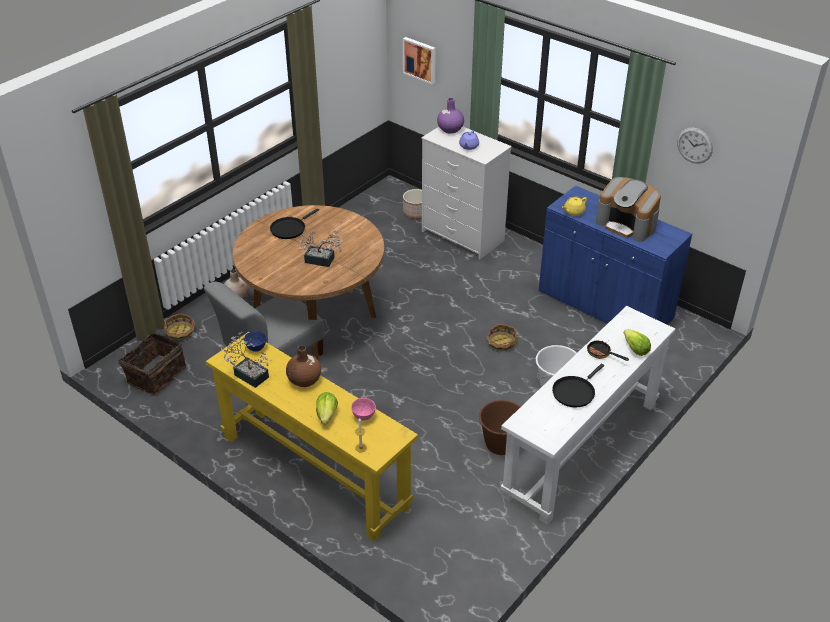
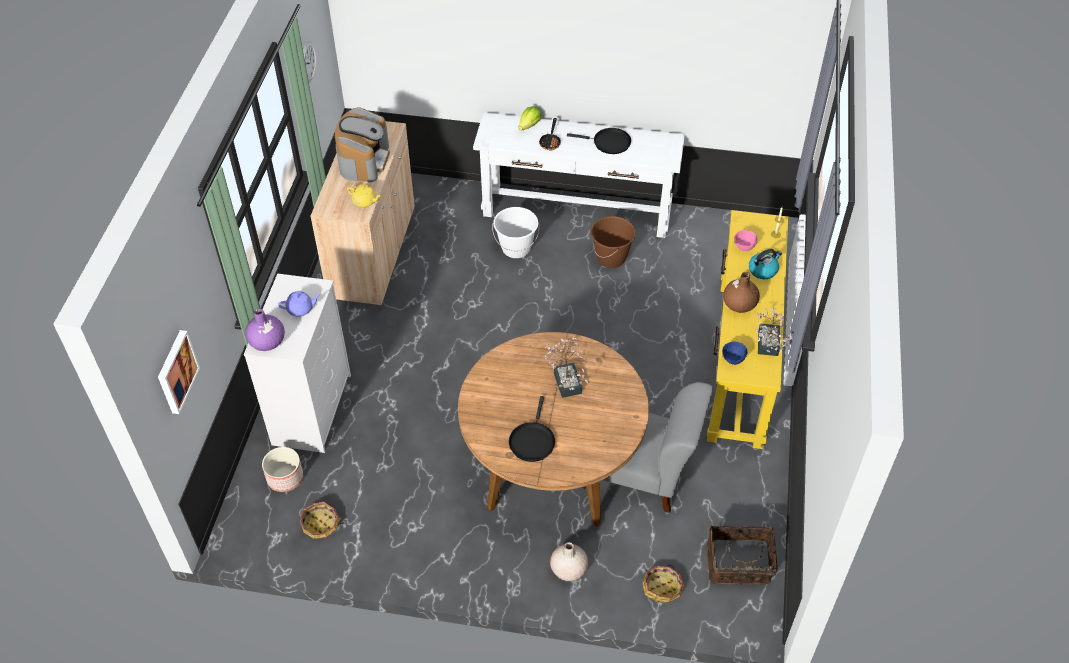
camera: 120 degrees left, 10 degrees up
(289, 229) = (532, 441): black frying pan -> black frying pan turned 90 degrees clockwise
(327, 415) = (763, 270): lettuce -> kettle
(501, 343) = (480, 305): basket -> basket (321, 525)
(604, 306) = (373, 252): blue cabinet -> beige cabinet

